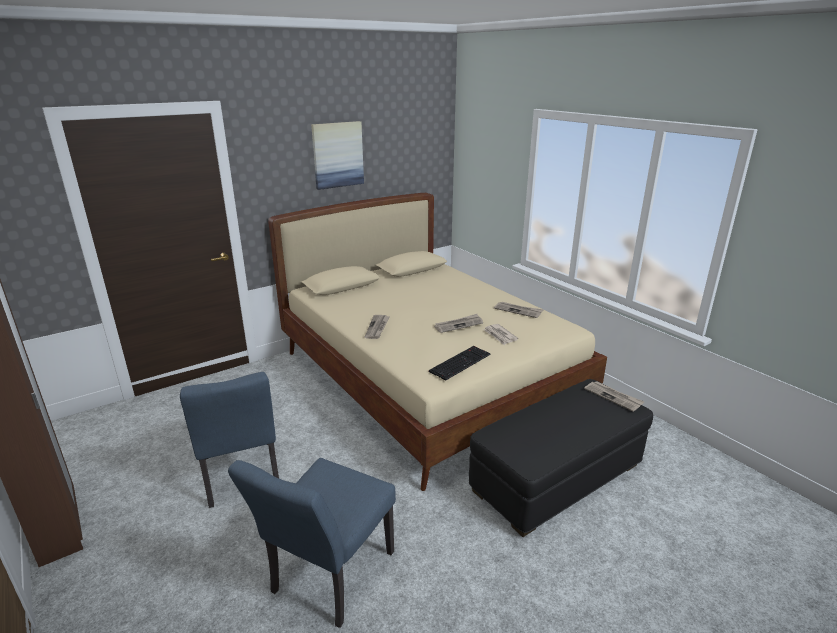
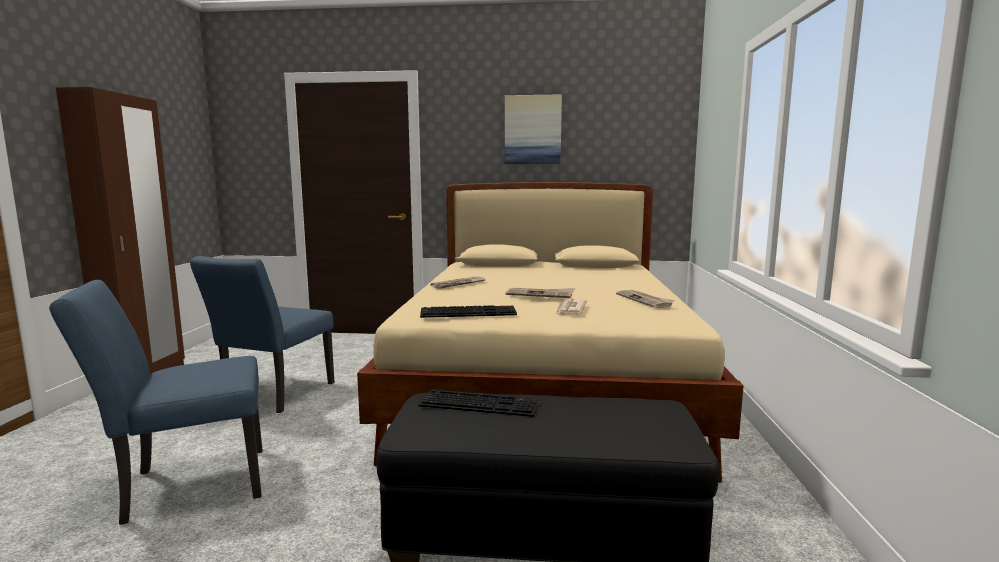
camera: 40 degrees right, 15 degrees down
(527, 425) = (481, 403): none -> keyboard
(613, 397) = (668, 422): newspaper -> none

